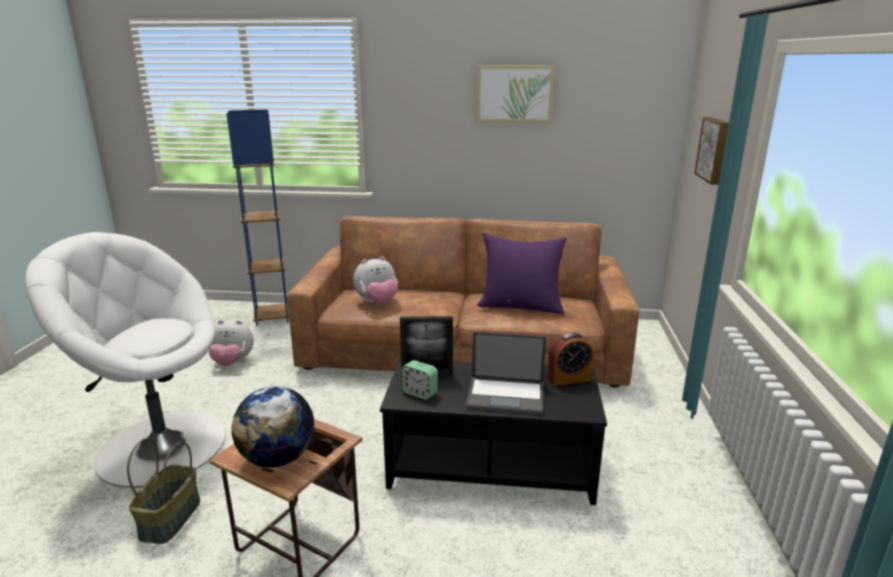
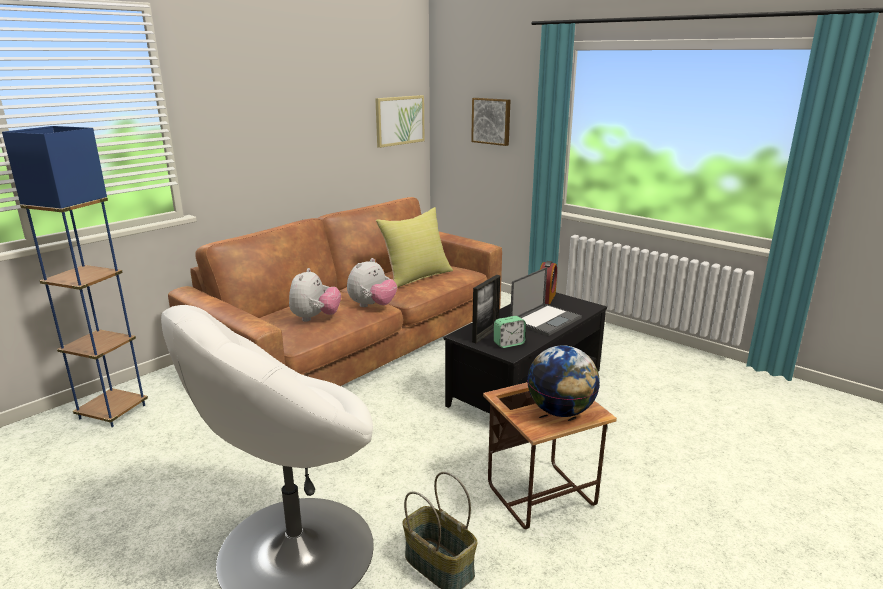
camera: 55 degrees left, 0 degrees up
(233, 362) = (178, 463): plush toy -> plush toy (372, 306)
(514, 93) = (316, 88): picture -> picture (399, 120)
(521, 306) = (416, 277): purple pillow -> yellow pillow

